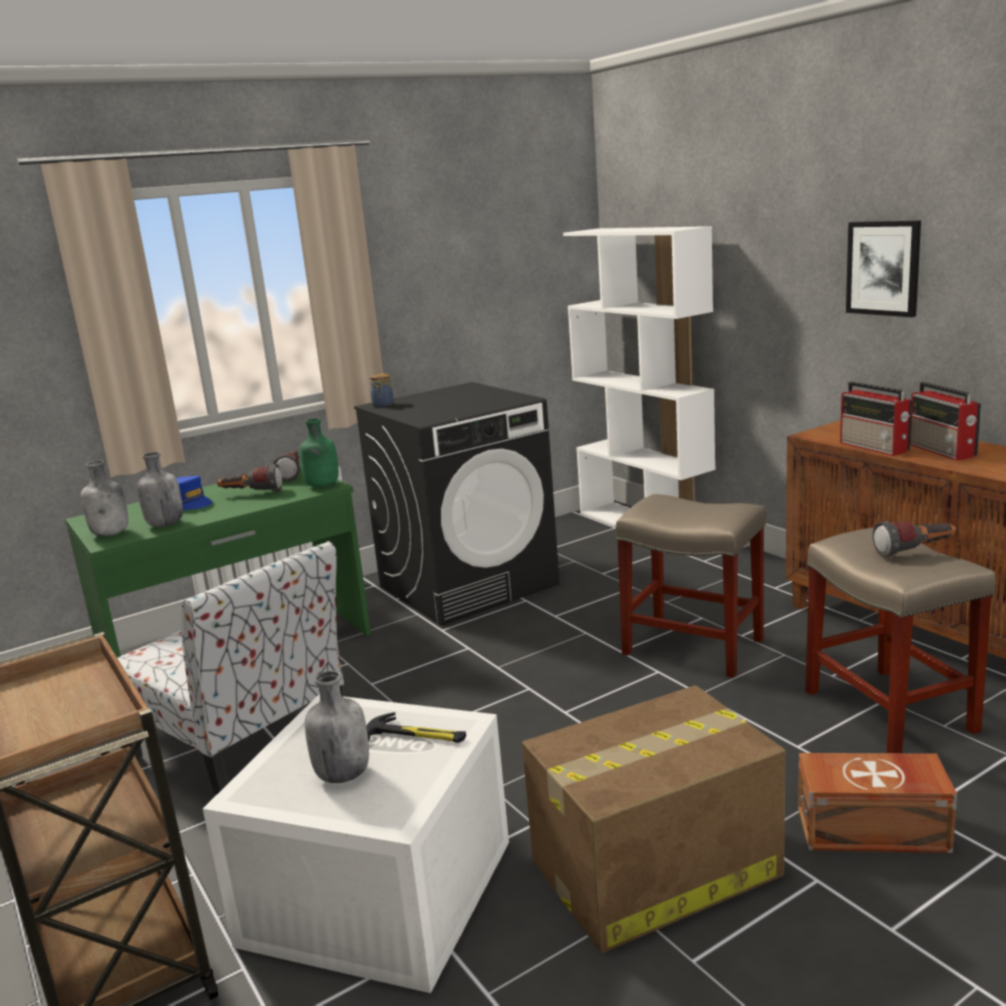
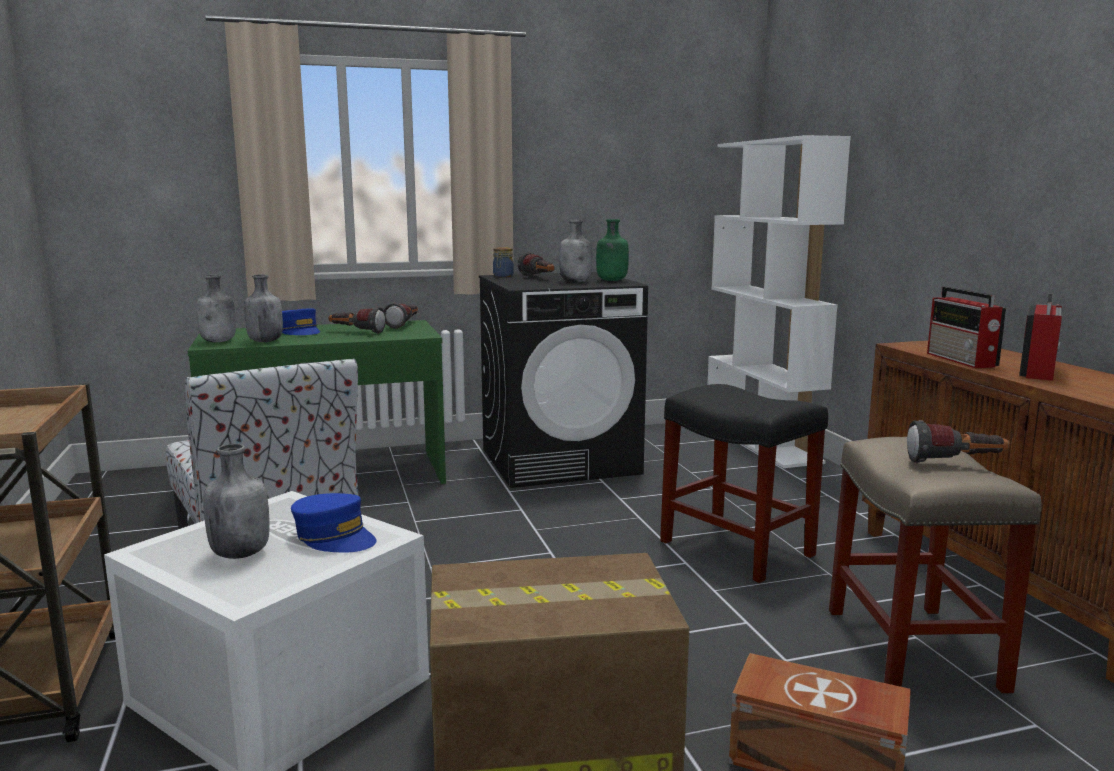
camera: 15 degrees right, 5 degrees down
(322, 486) = (418, 334): green bottle -> green bottle (611, 280)
(416, 736) = (334, 537): hammer -> blue cap
(425, 403) = (539, 278): none -> flashlight
(470, 404) = (576, 282): none -> grey bottle
(695, 647) = (738, 549): beige stool -> black stool
(883, 268) = (1009, 173): picture -> none
(942, 451) = (1038, 371): radio -> radio turned 150 degrees counterclockwise

